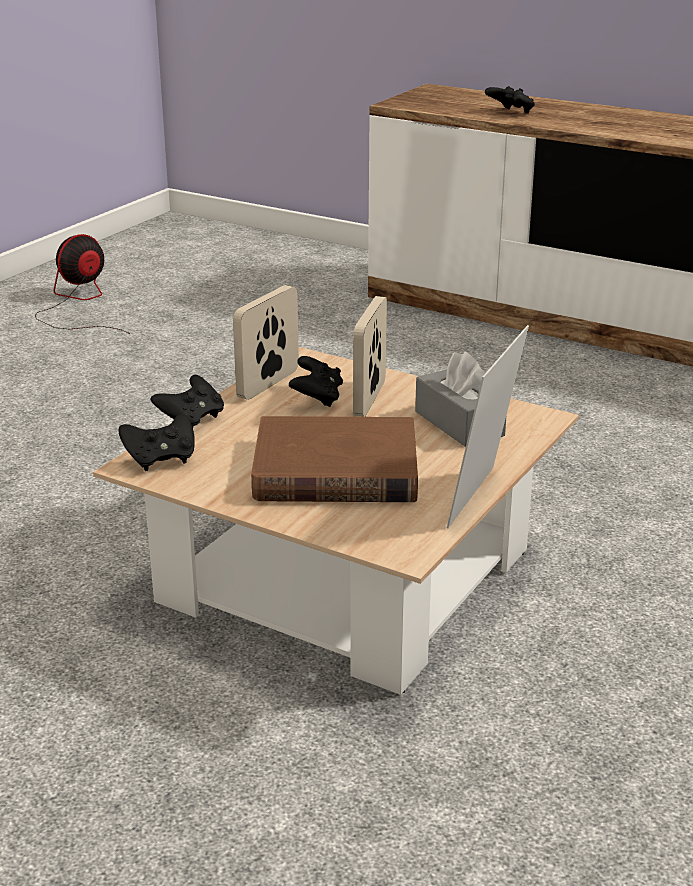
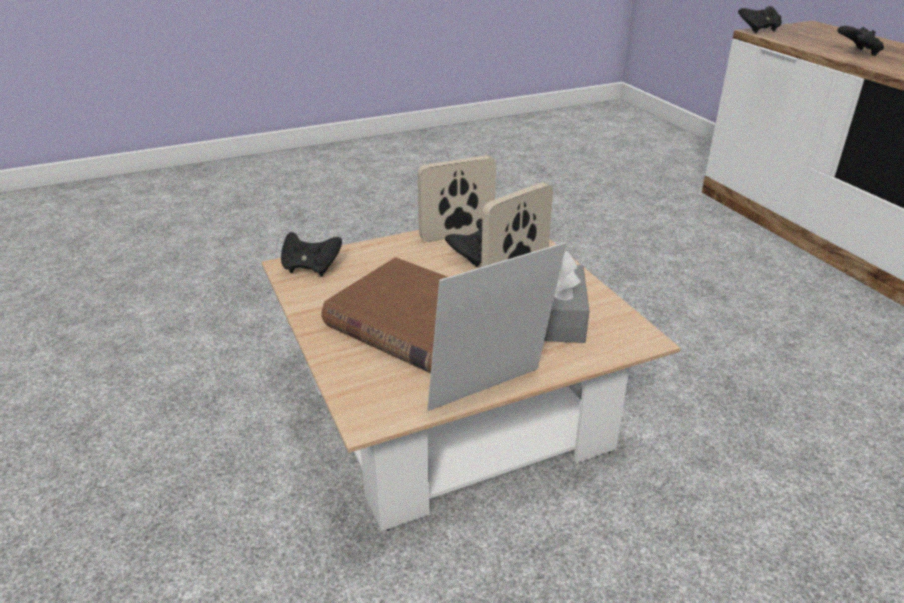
camera: 35 degrees right, 5 degrees up
(79, 303) = (494, 147): fan -> none
(191, 420) = (370, 244): black game controller -> black game controller (758, 30)

